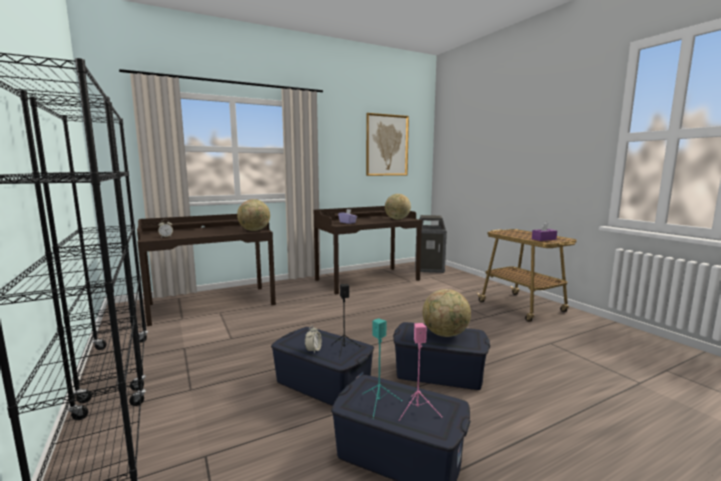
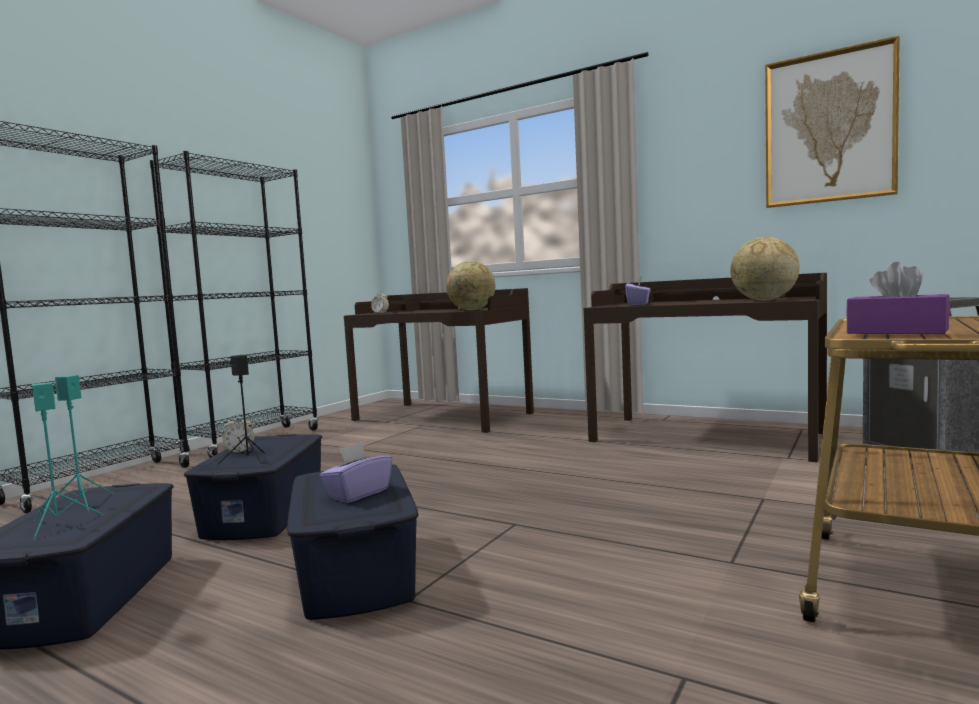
camera: 60 degrees right, 5 degrees down
(418, 410) = (57, 524): pink speaker -> turquoise speaker
(445, 334) = (358, 493): globe -> purple tissue box

